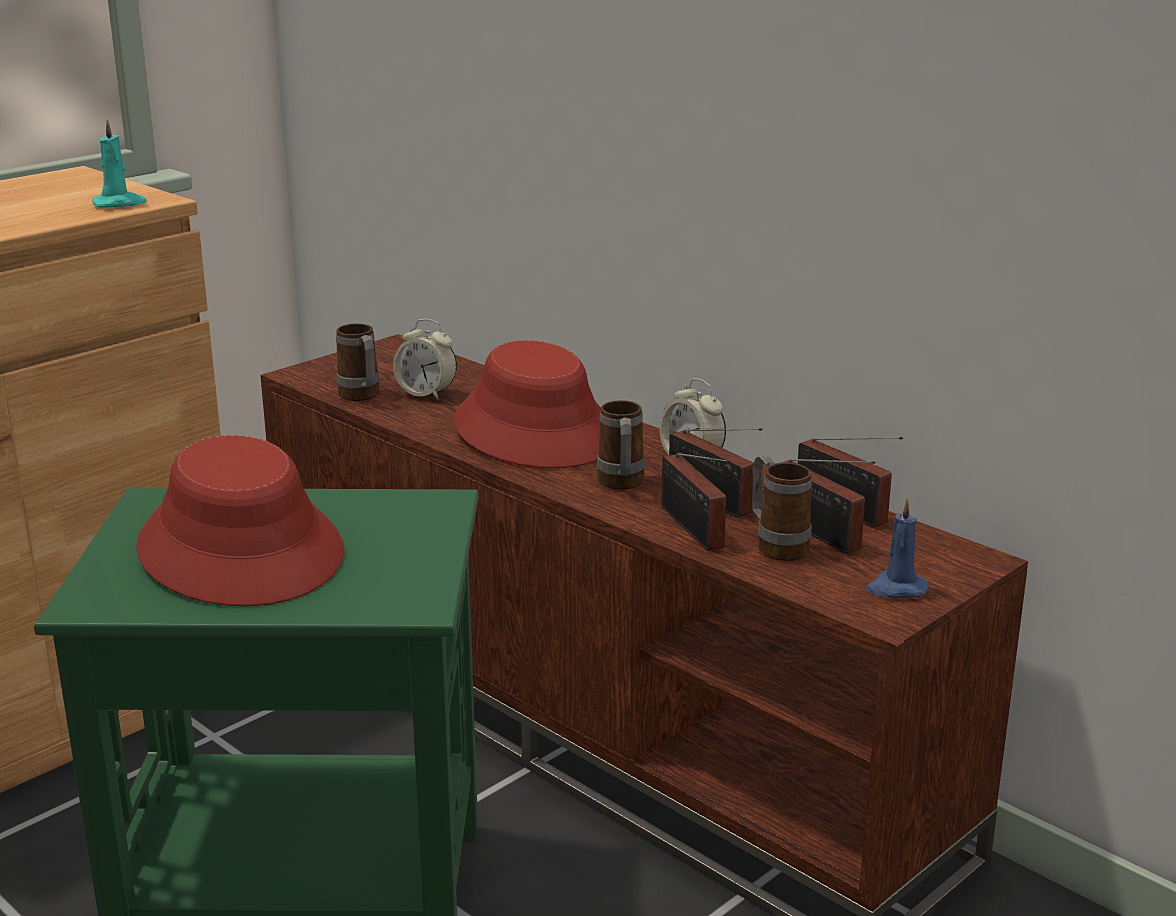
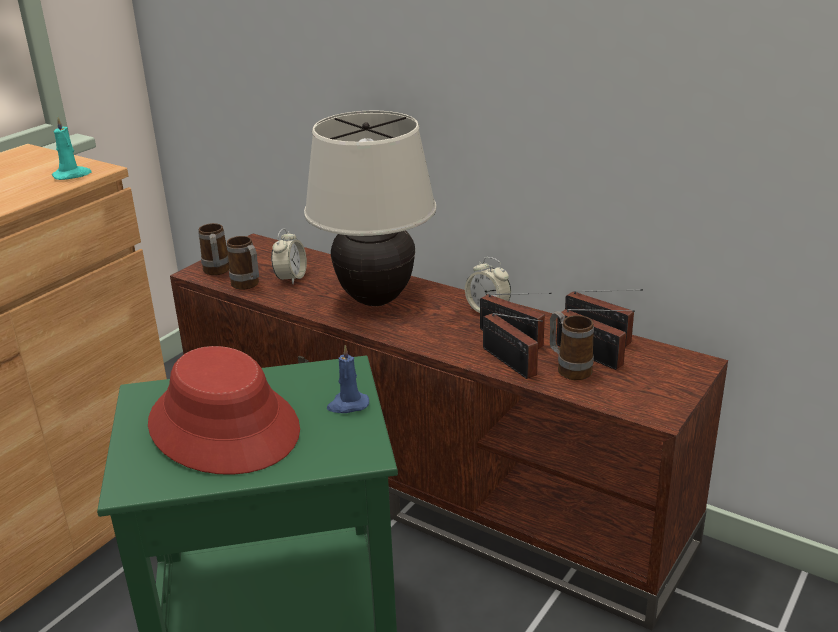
camera: 10 degrees left, 5 degrees up
(426, 393) = (291, 278): alarm clock -> alarm clock turned 90 degrees counterclockwise
(535, 431) = (376, 299): red hat -> beige table lamp
(621, 485) = (450, 334): mug -> mug (217, 272)
(896, 589) = (657, 392): blue candle -> blue candle (347, 405)

